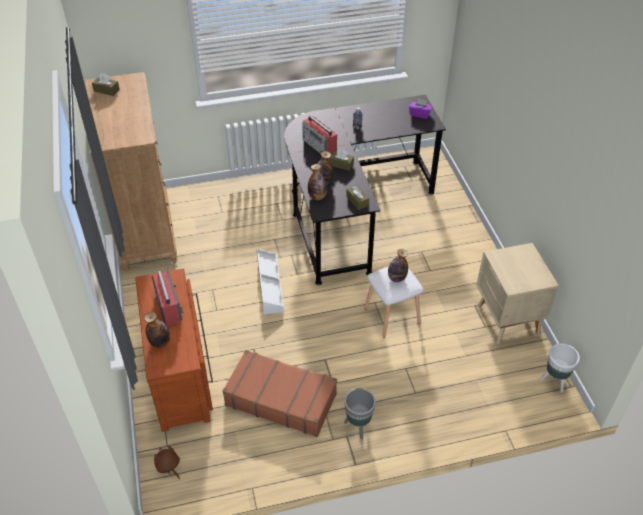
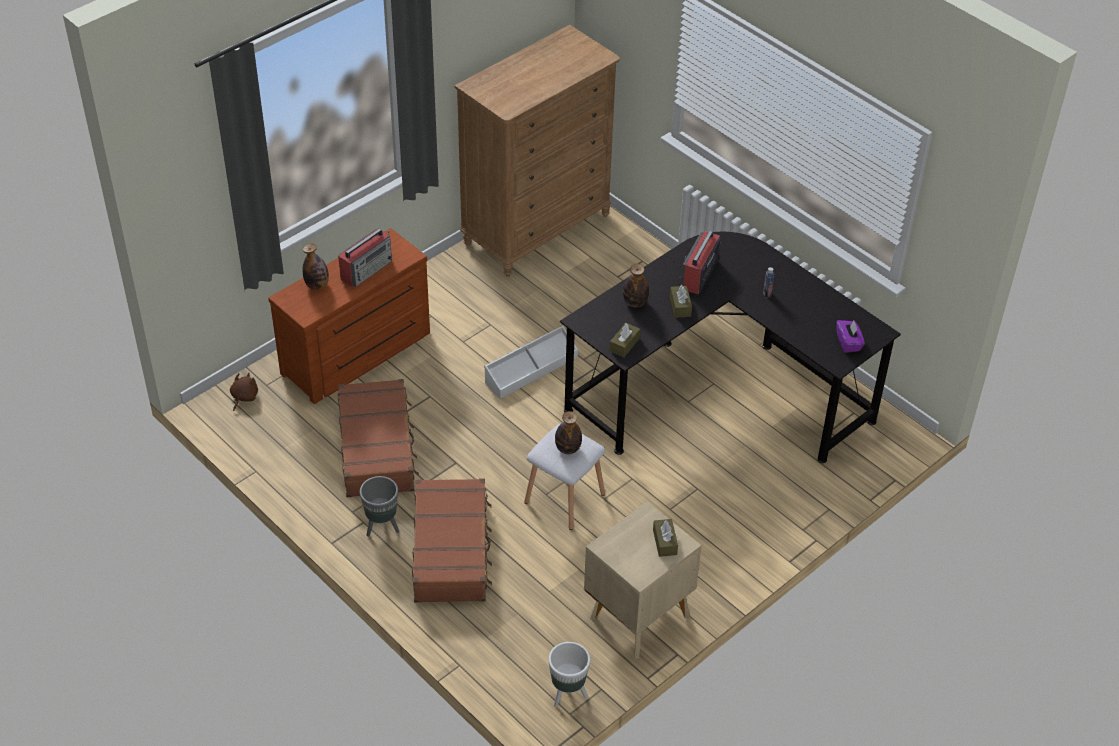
camera: 60 degrees right, 0 degrees up
(106, 90) = (563, 47): brown tissue box -> brown tissue box (664, 542)
(317, 197) = (604, 308): bottle -> none
(402, 393) = (452, 550): none -> brown suitcase

